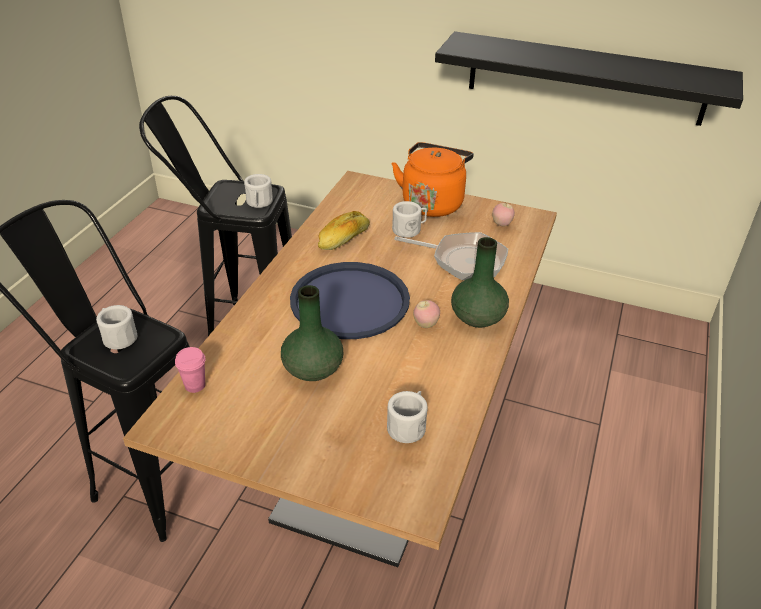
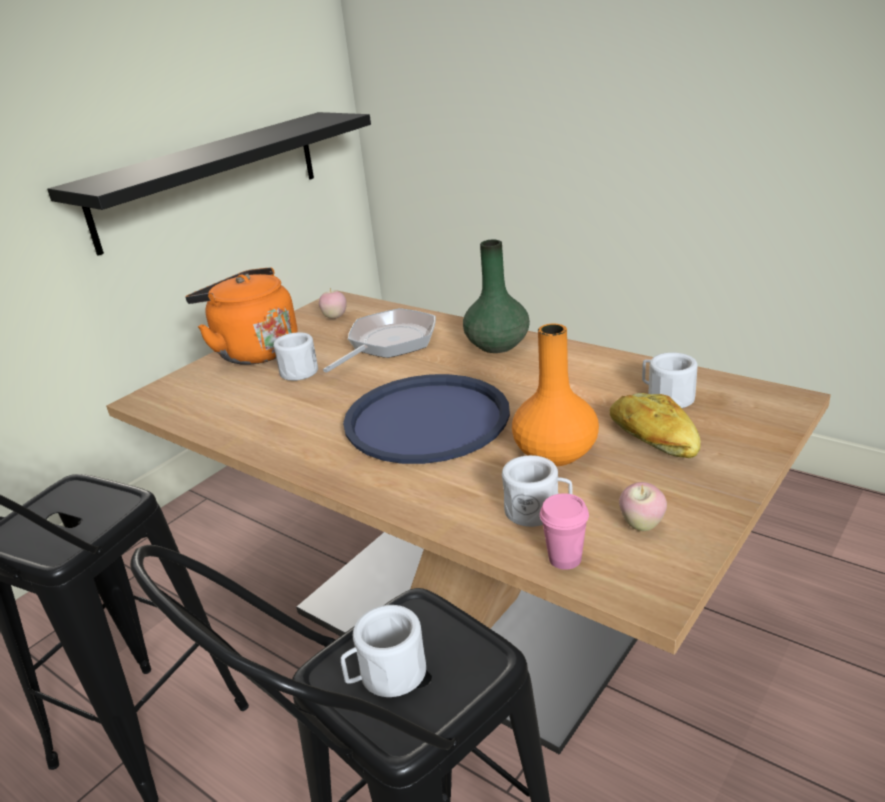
camera: 70 degrees left, 10 degrees down
(259, 203) = (99, 498): white mug -> white mug (538, 511)
(313, 369) = (556, 453): green vase -> orange vase
(344, 239) = (283, 417): bread -> bread (652, 440)
(426, 324) = (497, 374): apple -> apple (641, 525)

